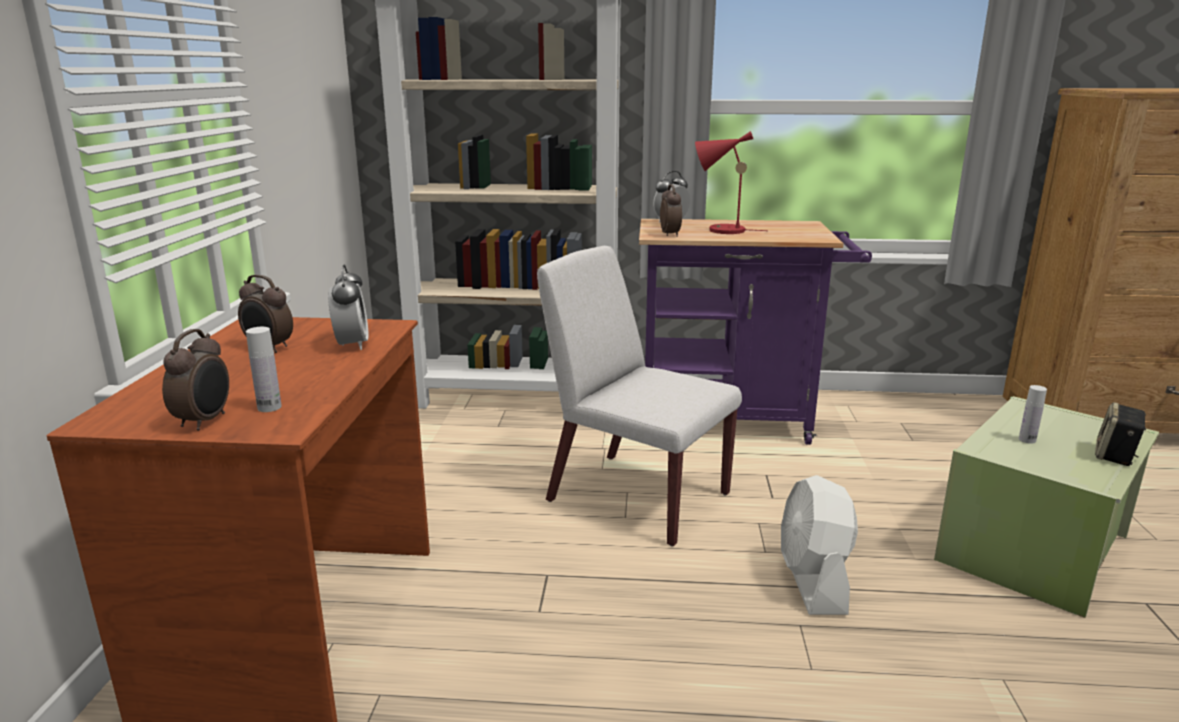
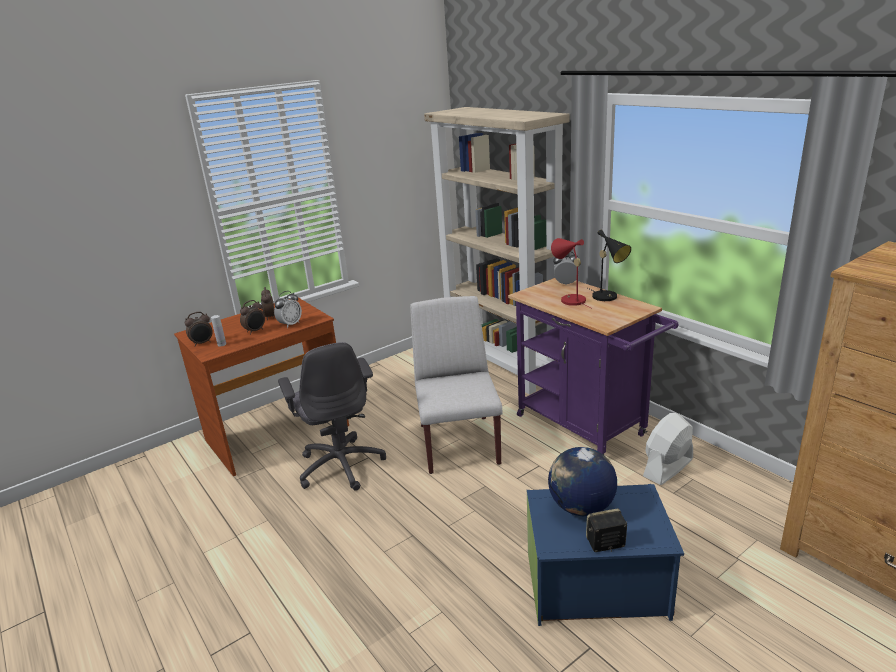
camera: 50 degrees right, 5 degrees up
(524, 607) = (341, 465): none -> grey office chair
(670, 234) = (533, 295): alarm clock -> alarm clock (255, 331)
(750, 223) = (608, 297): none -> black table lamp
(813, 581) = (453, 524): white fan -> white fan (667, 468)
(1027, 440) = (581, 508): white bottle -> globe
(1036, 548) = (597, 586): green storage box -> blue storage box

